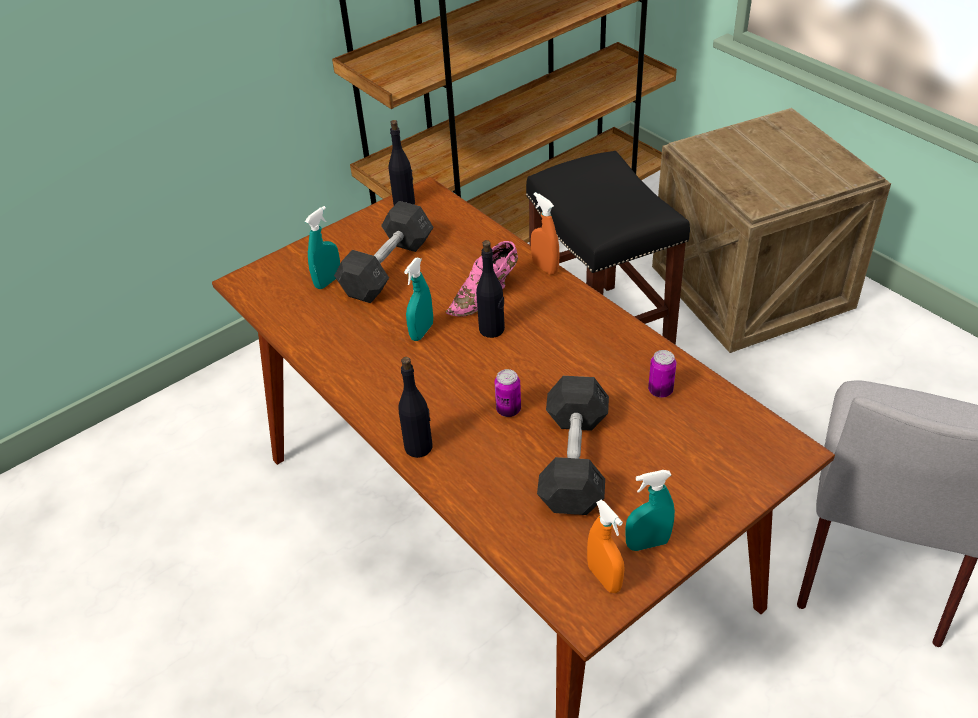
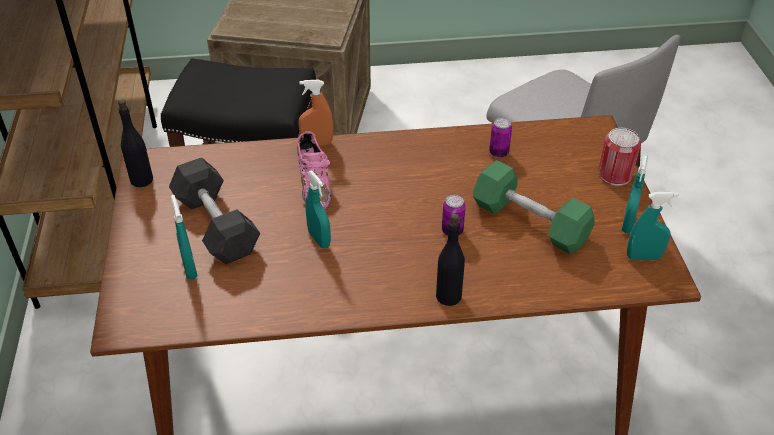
camera: 60 degrees left, 0 degrees up
(492, 329) = (357, 200): black bottle -> none
(574, 461) = (530, 222): grey dumbbell -> green dumbbell
(604, 578) = (643, 257): orange spray bottle -> turquoise spray bottle
(723, 499) = (614, 175): none -> can

